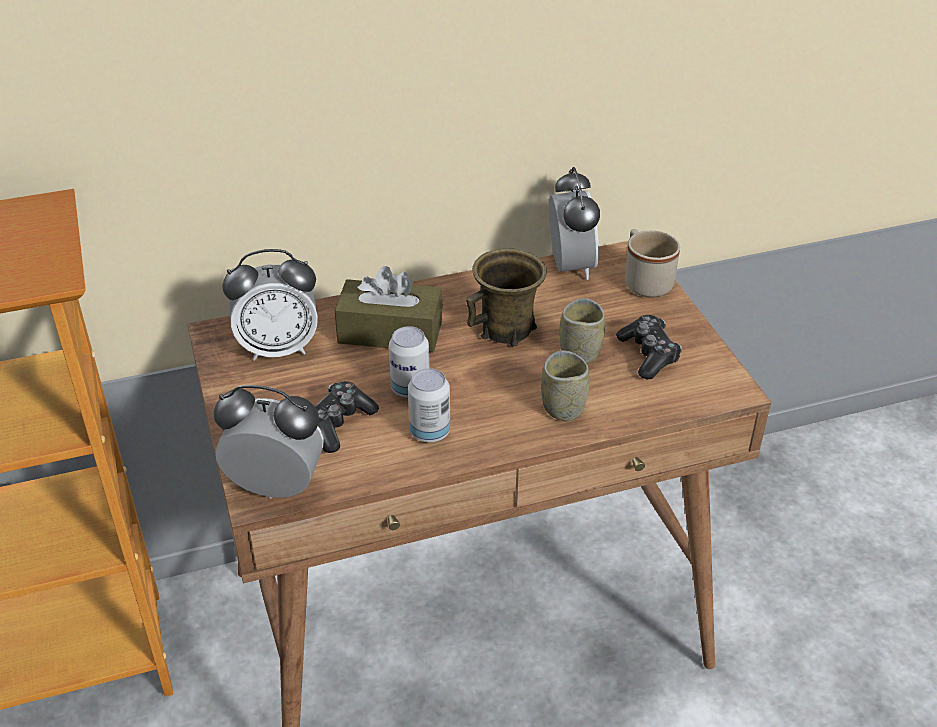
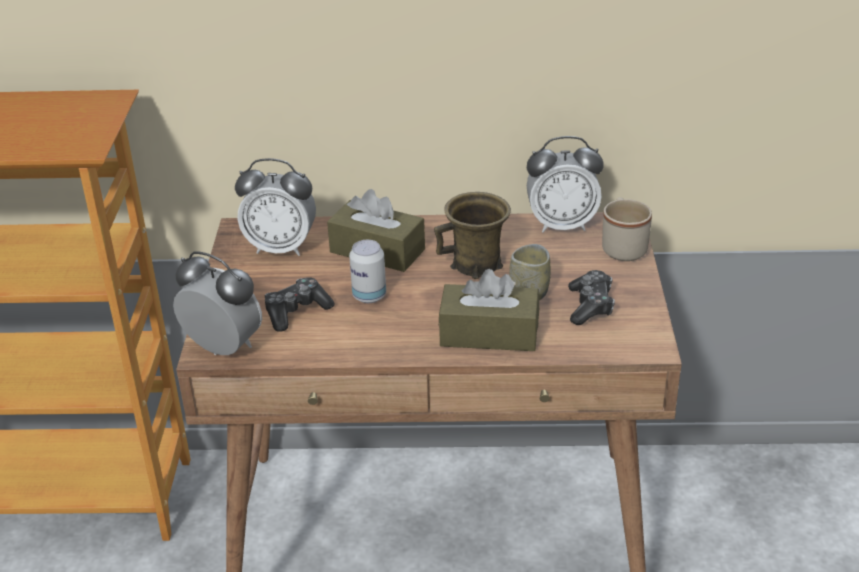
camera: 20 degrees right, 5 degrees down
(430, 432) = (366, 331): can -> none
(563, 408) = (489, 334): cup -> brown tissue box
(570, 267) = (562, 225): alarm clock -> alarm clock turned 75 degrees clockwise

